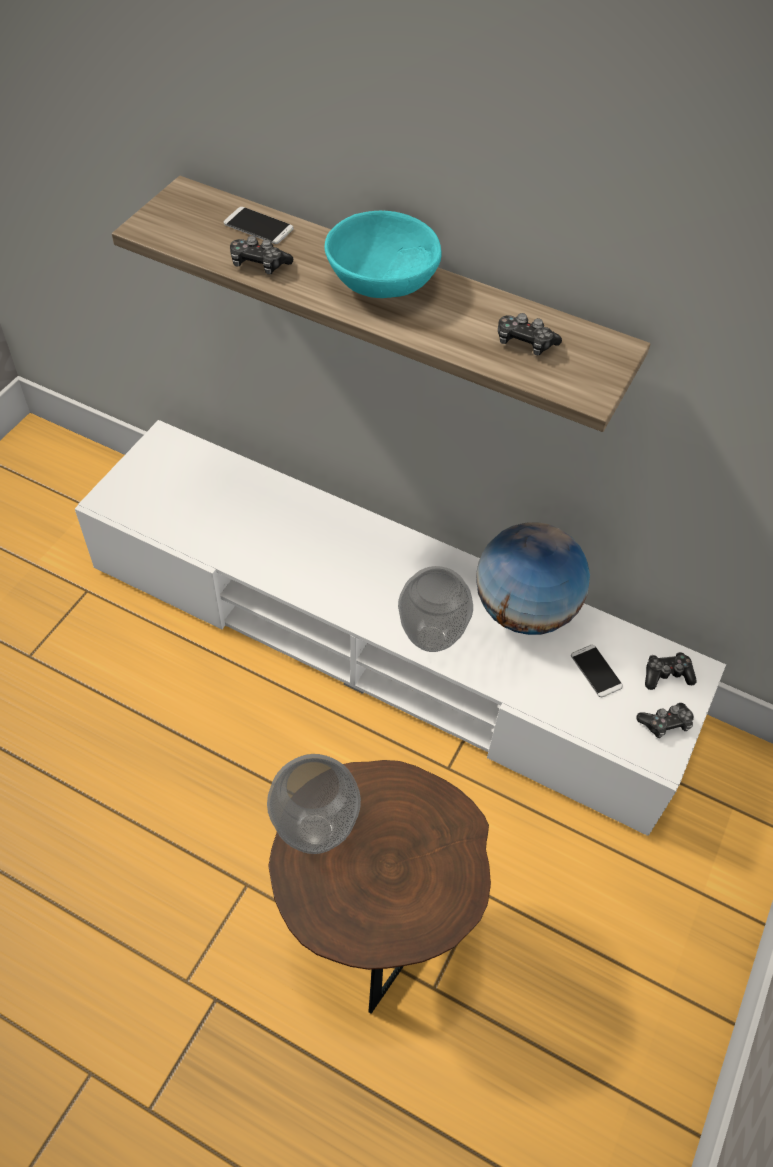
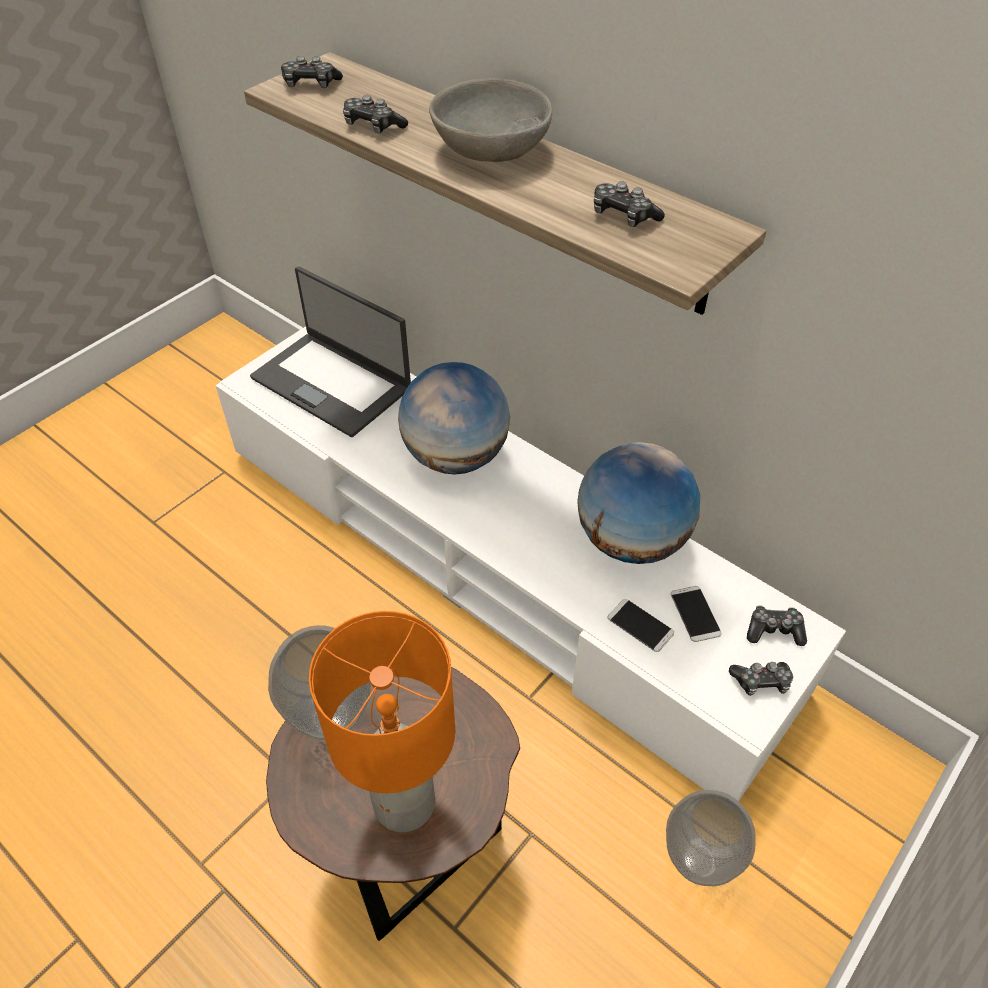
camera: 15 degrees right, 5 degrees down
(177, 219) = (310, 84): none -> game controller
(195, 489) = (332, 383): none -> laptop
(258, 226) = (386, 96): phone -> phone (640, 625)
(341, 551) = (456, 456): none -> globe
(383, 283) = (492, 152): turquoise bowl -> grey bowl
(404, 895) = (405, 804): none -> orange table lamp
(430, 638) = (523, 553): vase -> vase (697, 860)

